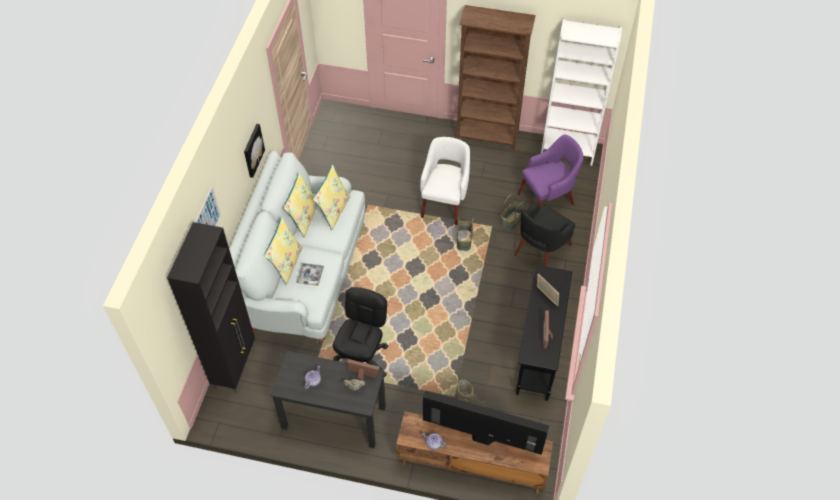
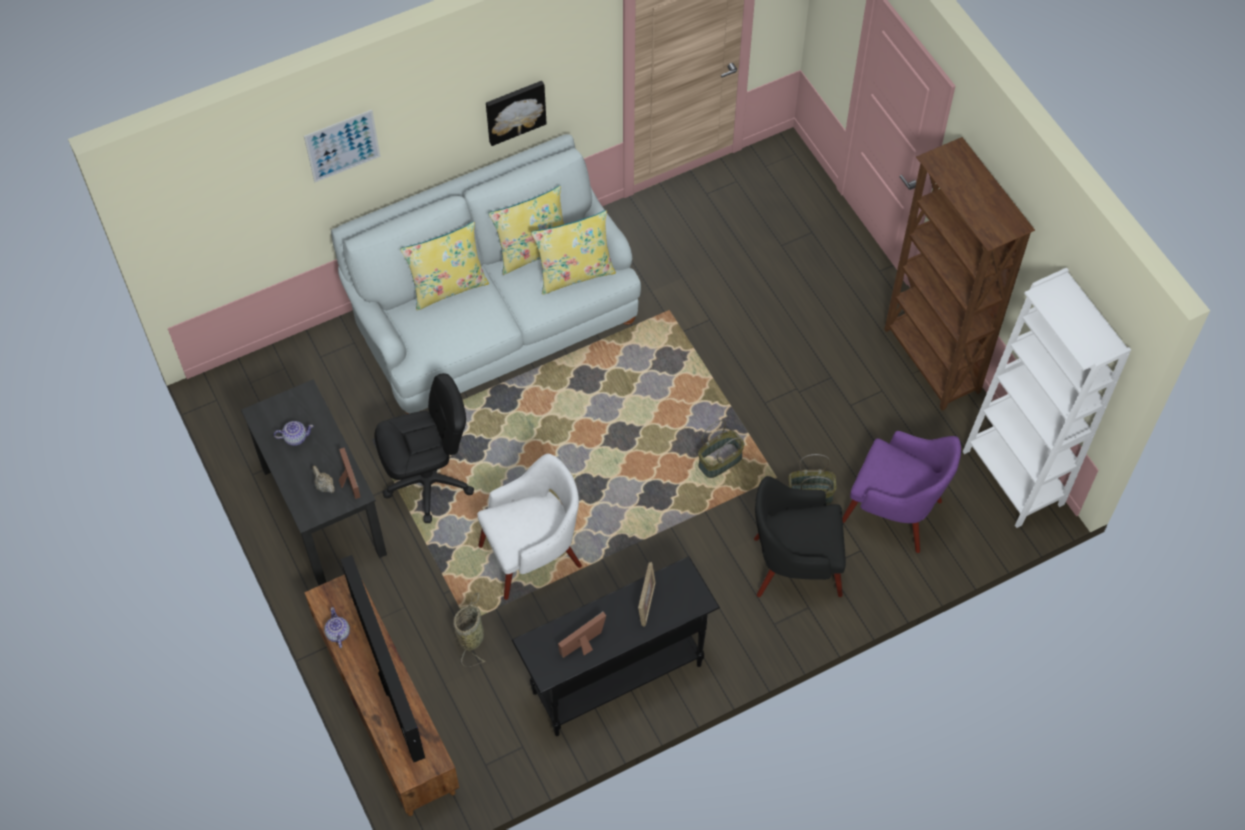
camera: 50 degrees right, 5 degrees up
(235, 366) = (302, 356): black cabinet -> none
(310, 276) = (452, 324): tray -> none
(445, 202) = (761, 394): white armchair -> white armchair (533, 555)

